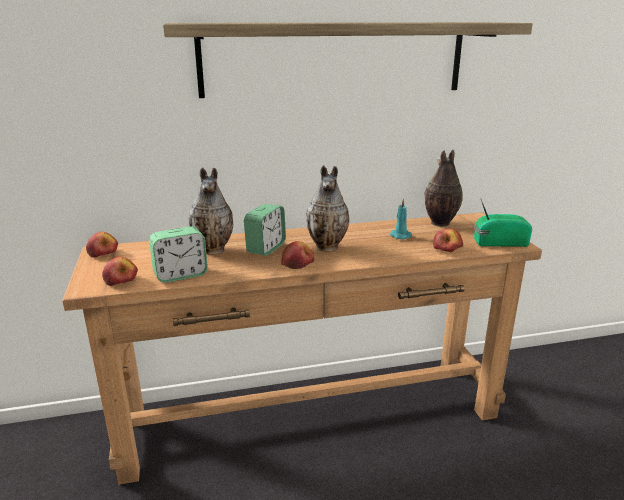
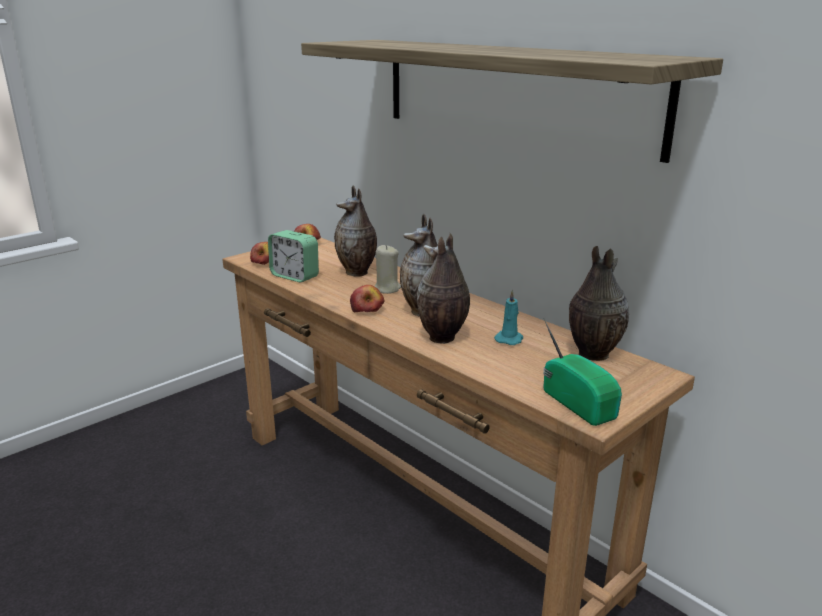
camera: 60 degrees right, 0 degrees up
(266, 248) = (386, 289): alarm clock -> beige candle
(378, 252) = (442, 338): none -> vase
(447, 249) = (505, 373): apple -> none

